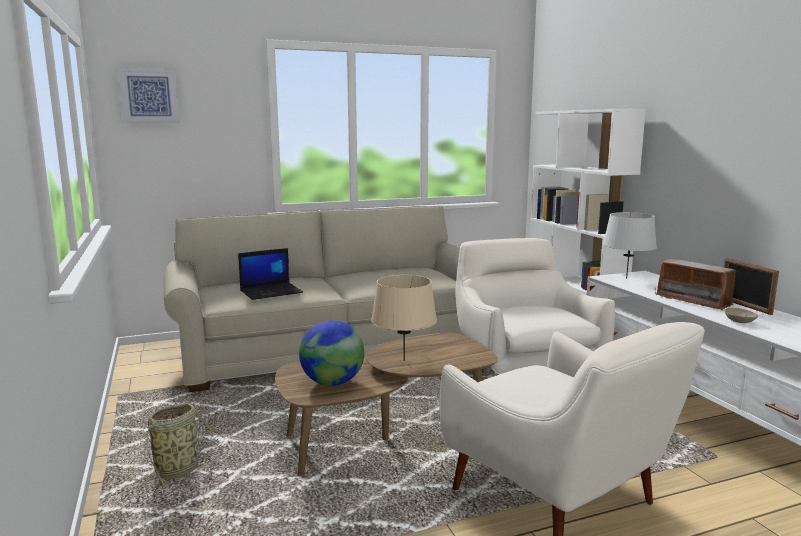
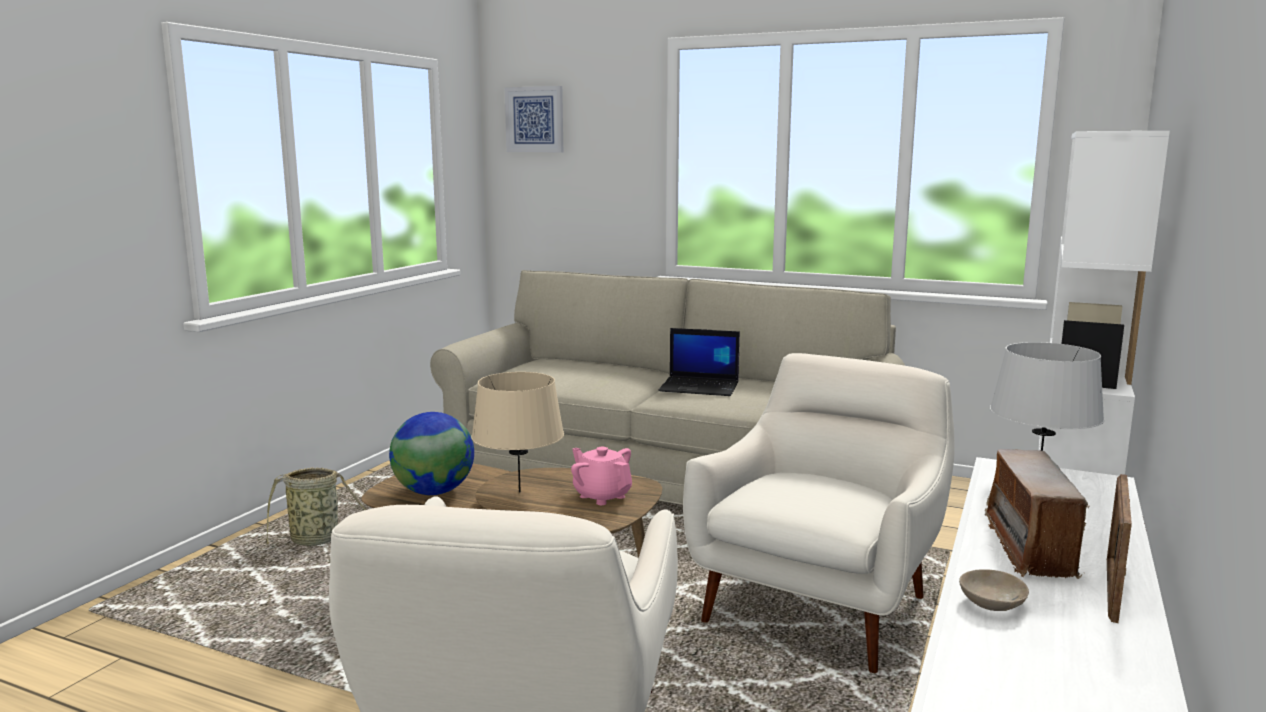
camera: 45 degrees right, 0 degrees up
(271, 292) = (565, 377): laptop -> laptop (700, 387)
(448, 347) = (602, 496): none -> pink teapot

